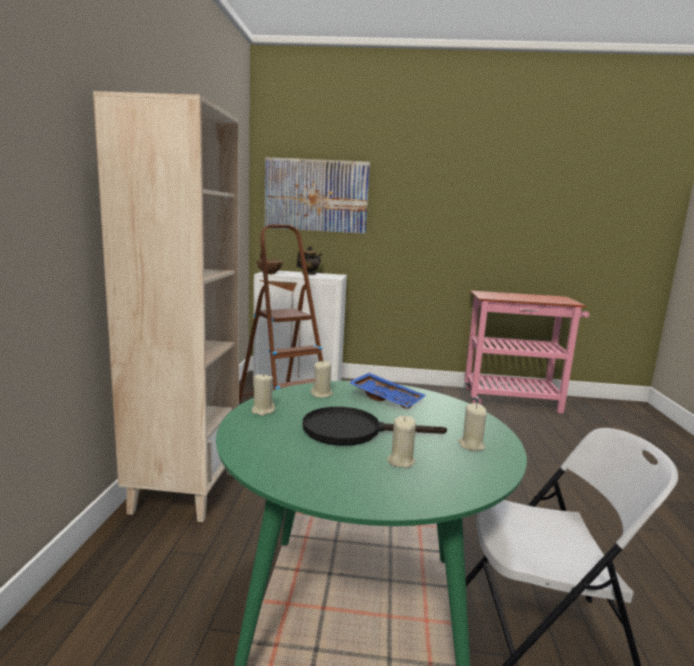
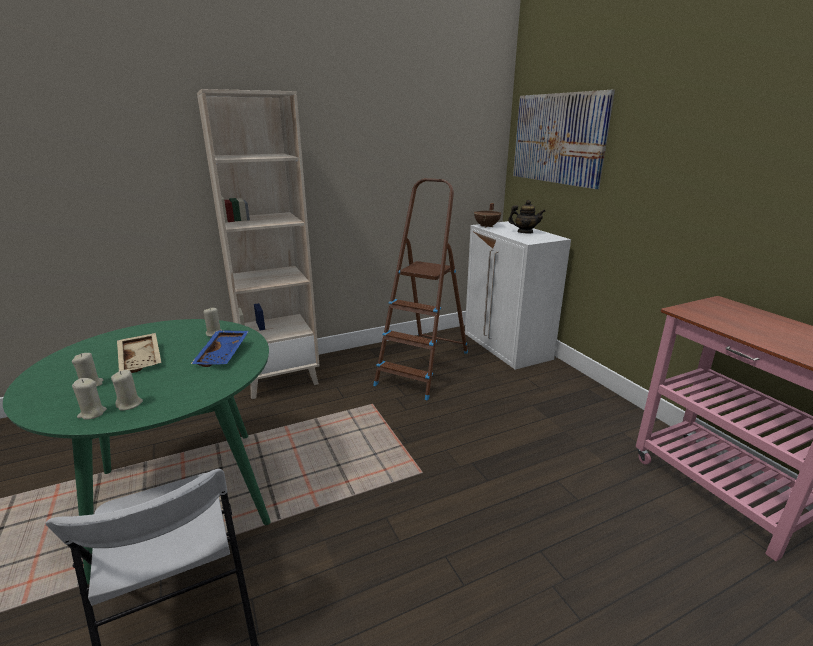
camera: 60 degrees right, 10 degrees up
(263, 411) = (168, 327): beige candle -> beige candle (92, 413)
(353, 431) = (142, 359): black frying pan -> beige tray

